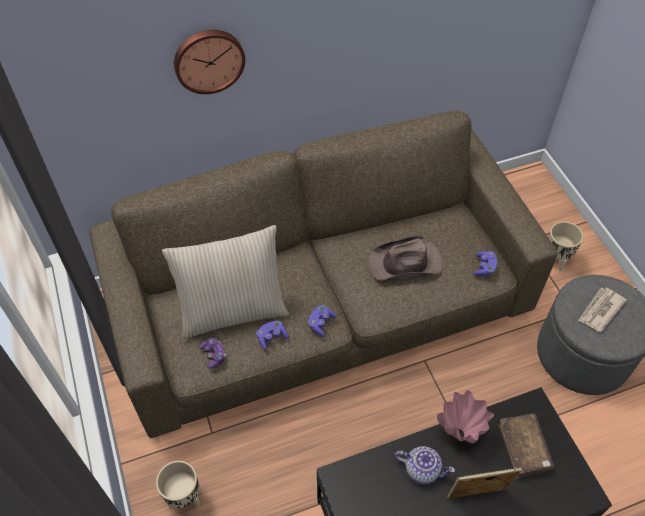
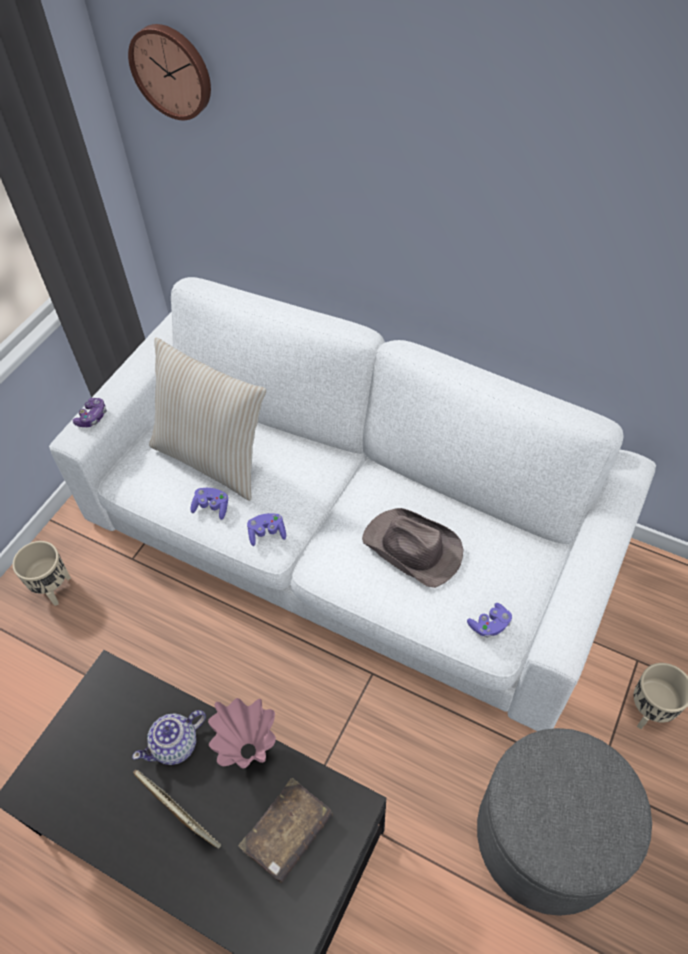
camera: 50 degrees right, 0 degrees up
(208, 60) = (322, 172): wall clock -> wall clock (172, 71)
(213, 355) = (153, 480): game controller -> game controller (92, 417)
(322, 303) = (347, 534): brown sofa -> white sofa
(421, 469) = (176, 745): teapot -> teapot turned 75 degrees clockwise
(600, 310) = (566, 794): newspaper -> none

